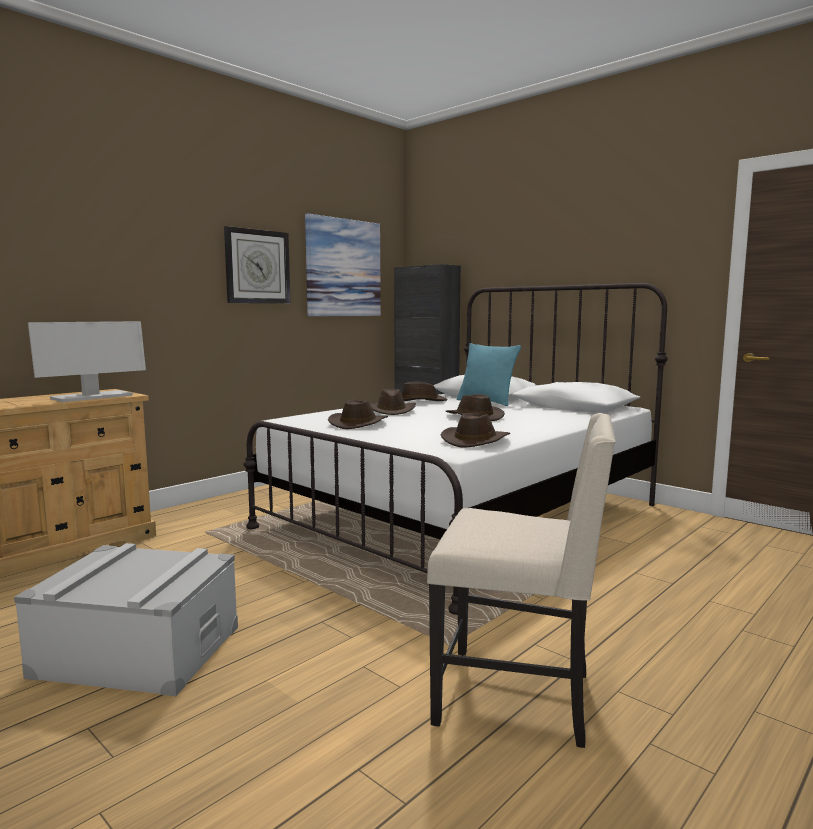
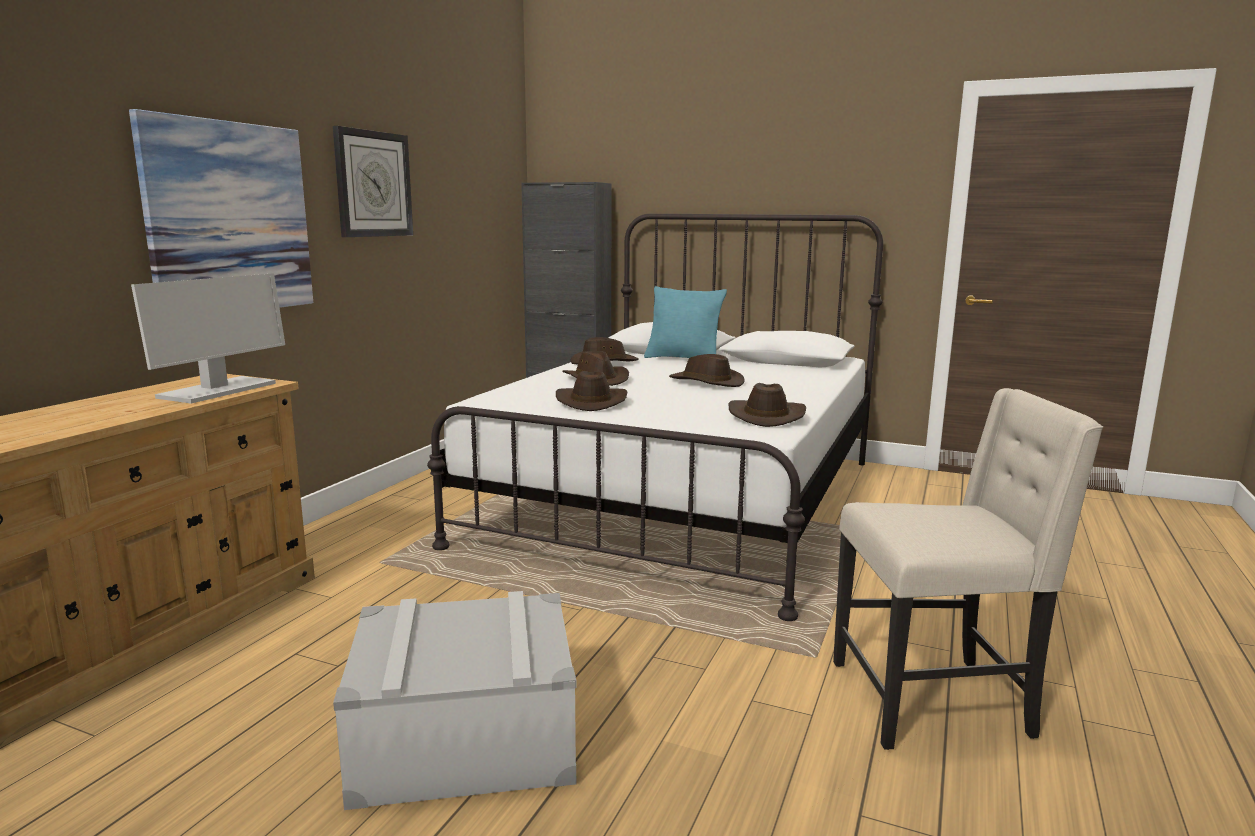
camera: 20 degrees left, 5 degrees up
(343, 268) = (465, 184): picture -> picture (229, 218)

